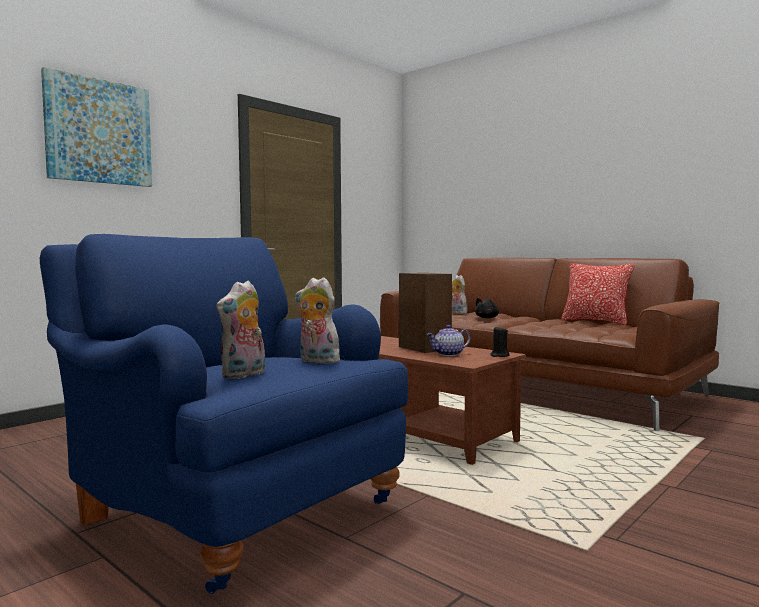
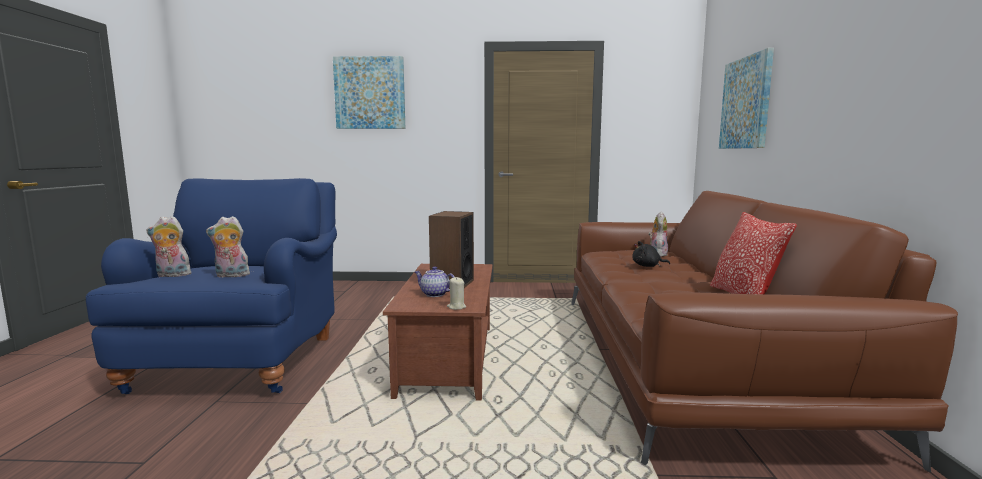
camera: 50 degrees right, 5 degrees up
(316, 361) = (231, 276): plush toy -> plush toy turned 90 degrees counterclockwise
(480, 188) = (746, 103): none -> picture
(499, 355) = (456, 307): black candle -> beige candle

